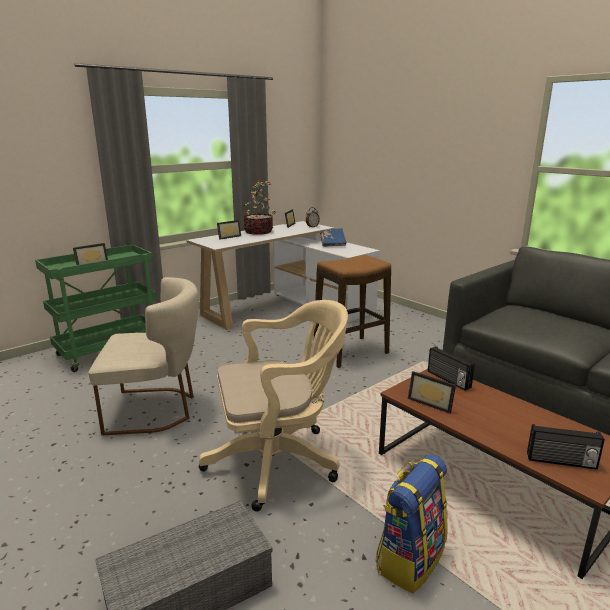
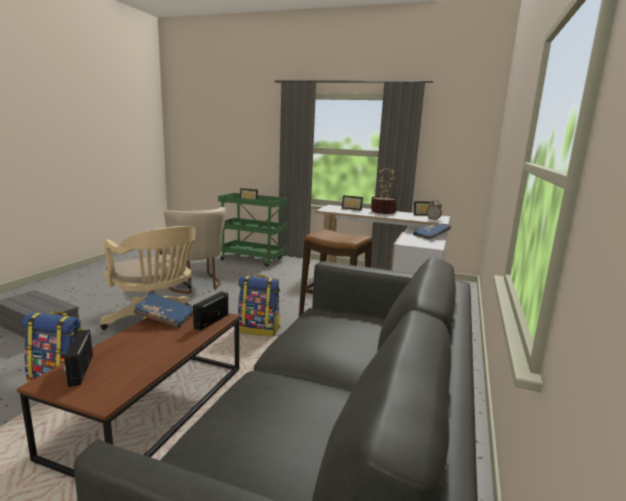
camera: 60 degrees right, 5 degrees down
(345, 393) = (259, 330): none -> backpack
(431, 402) = (165, 318): picture frame -> blue book

